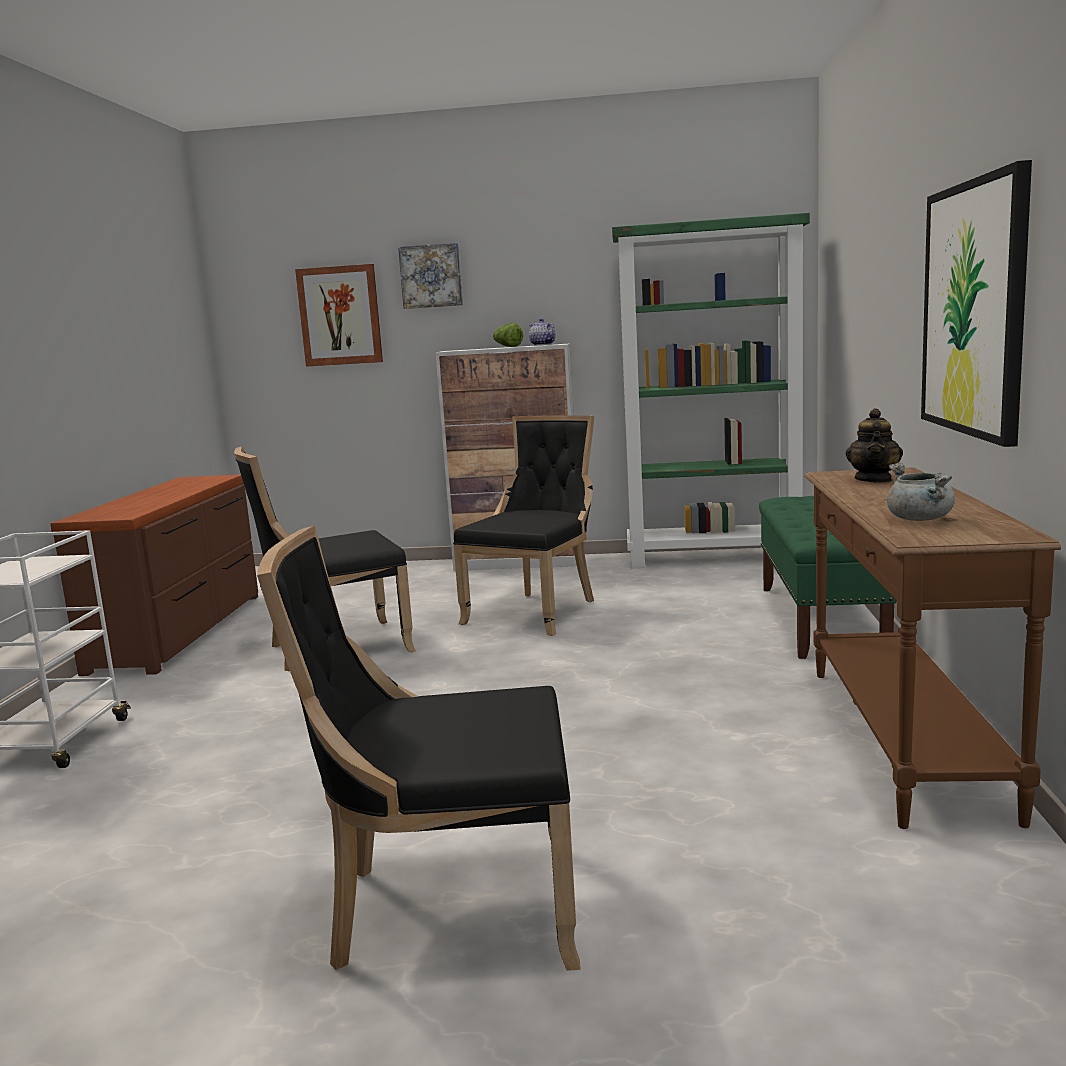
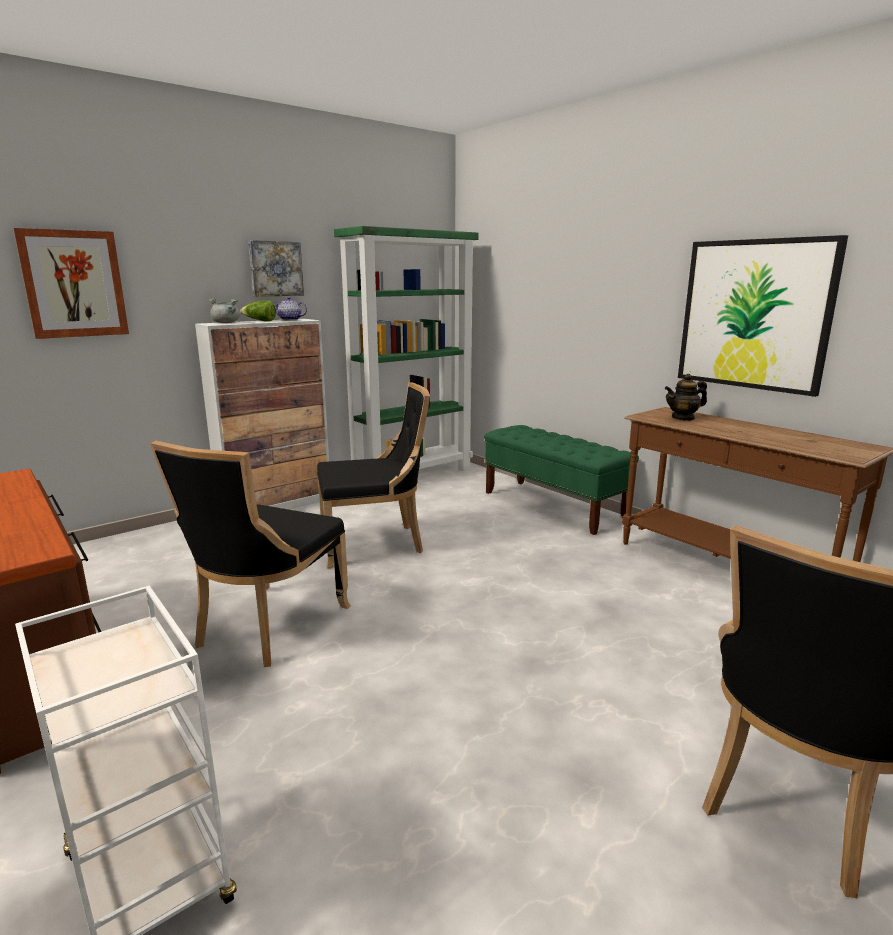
camera: 45 degrees left, 5 degrees up
(431, 276) = (176, 250): picture -> picture (275, 269)
(536, 611) = (375, 544): black chair -> black chair turned 90 degrees clockwise
(874, 480) = (683, 418): teapot -> teapot turned 105 degrees clockwise
(920, 519) = (804, 443): grey cooking pot -> grey cooking pot (226, 323)

